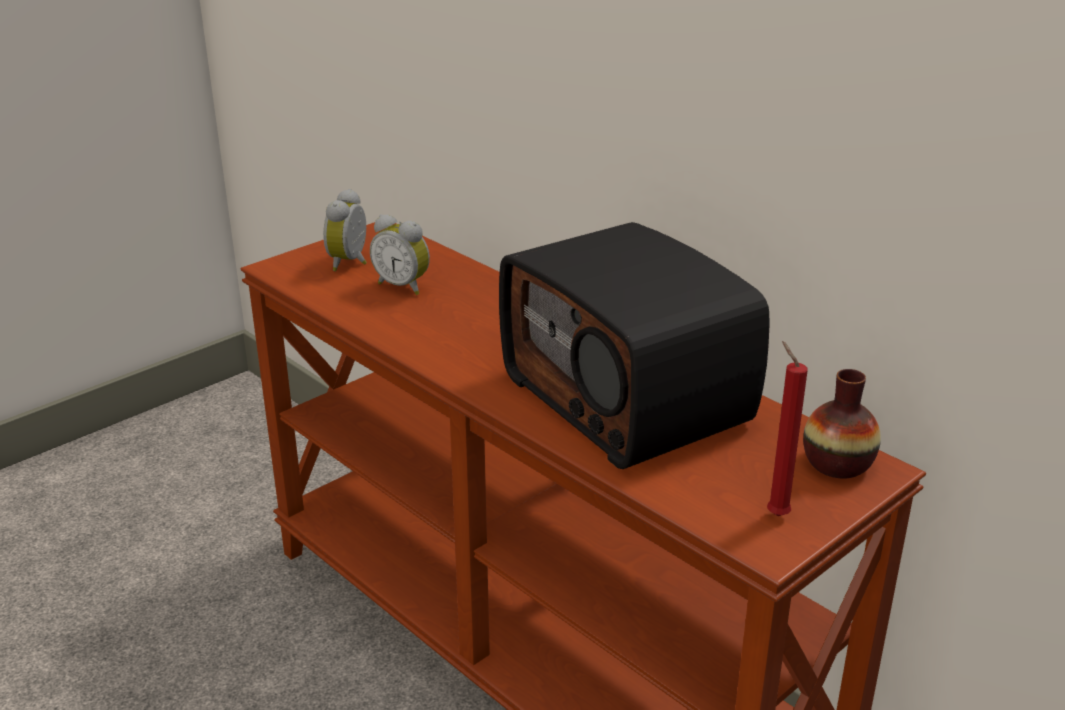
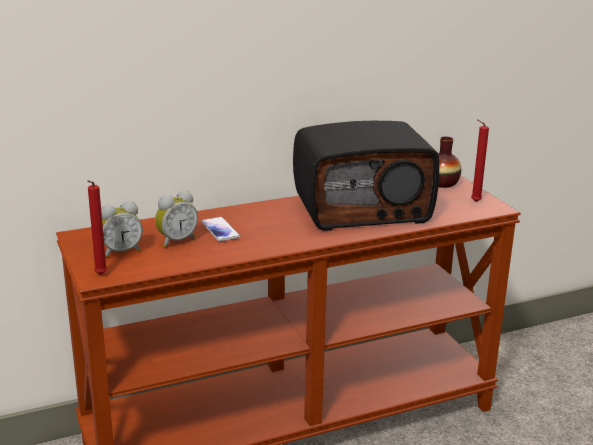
camera: 70 degrees left, 5 degrees down
(281, 267) = (100, 275): none -> red candle
(351, 263) = (121, 252): alarm clock -> alarm clock turned 60 degrees counterclockwise
(457, 306) = (220, 230): none -> phone

